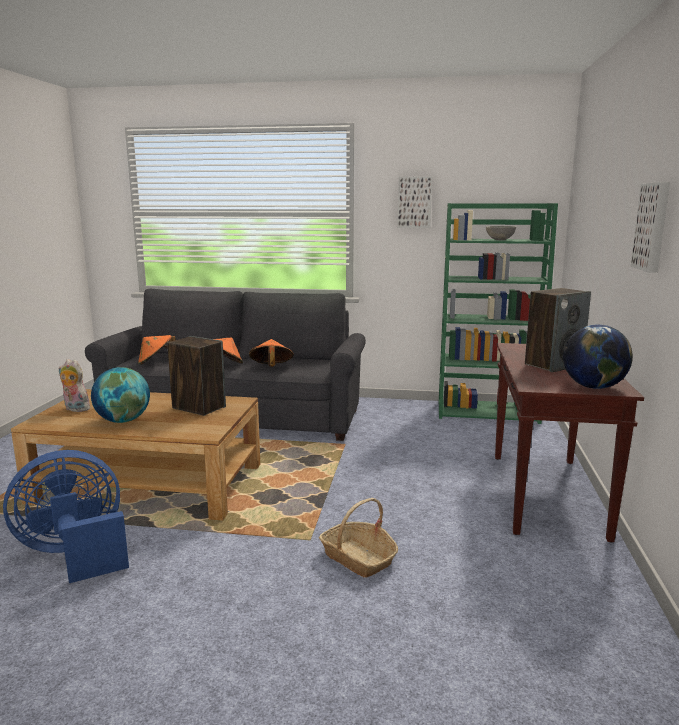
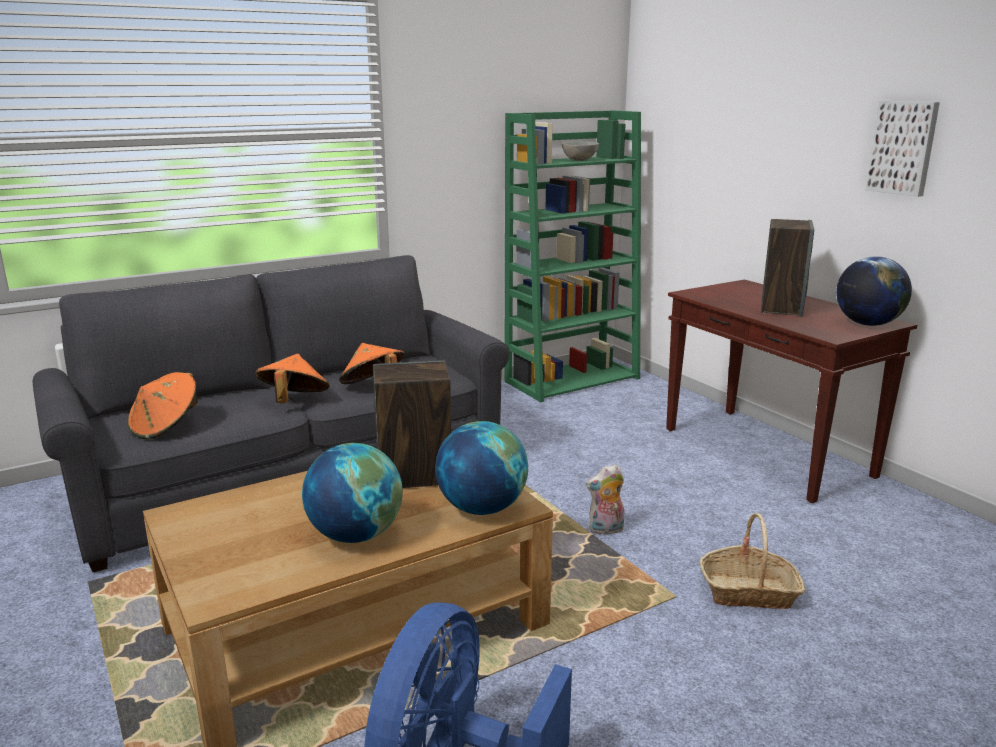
camera: 40 degrees left, 5 degrees up
(75, 409) = (223, 549): plush toy -> plush toy (606, 530)
(191, 429) = (481, 508): none -> globe
(414, 202) = (463, 112): picture -> none

